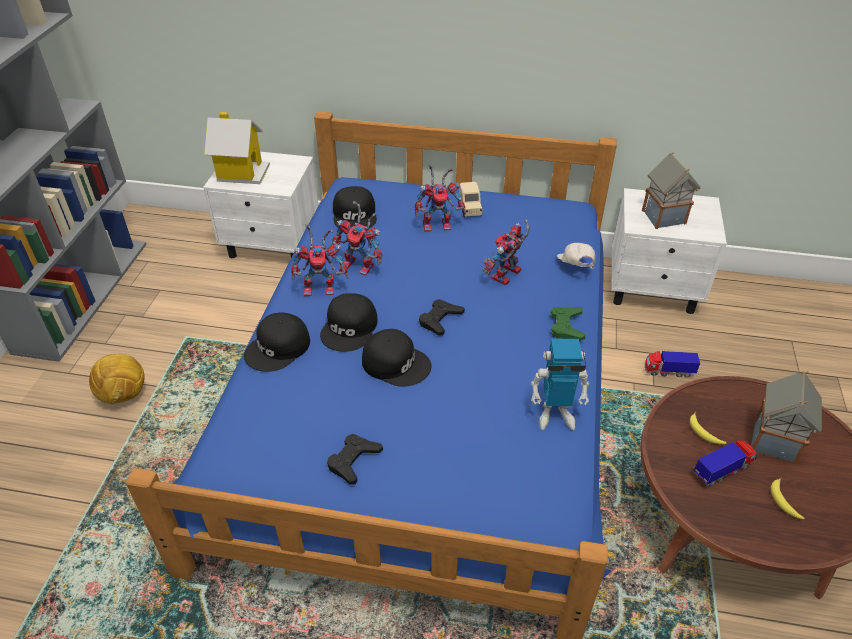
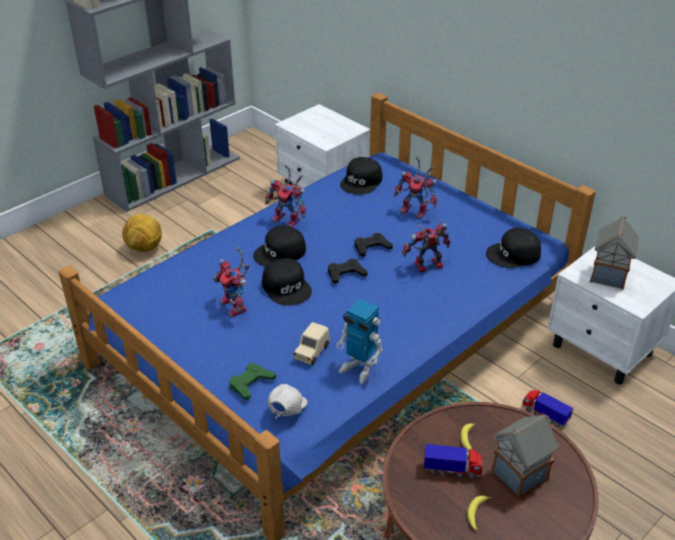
camera: 35 degrees right, 5 degrees down
(241, 172) = (309, 123): toy house -> none
(278, 348) = (224, 245): black cap -> black cap (514, 254)
(353, 461) = (201, 330): black game controller -> black game controller (371, 248)
(361, 266) = (330, 217): toy robot -> toy robot (236, 307)
(470, 208) = (453, 209): beige toy car -> beige toy car (311, 352)
(566, 326) = (434, 319): green game controller -> green game controller (251, 384)
(575, 268) = (489, 283): white cap -> white cap (286, 410)

